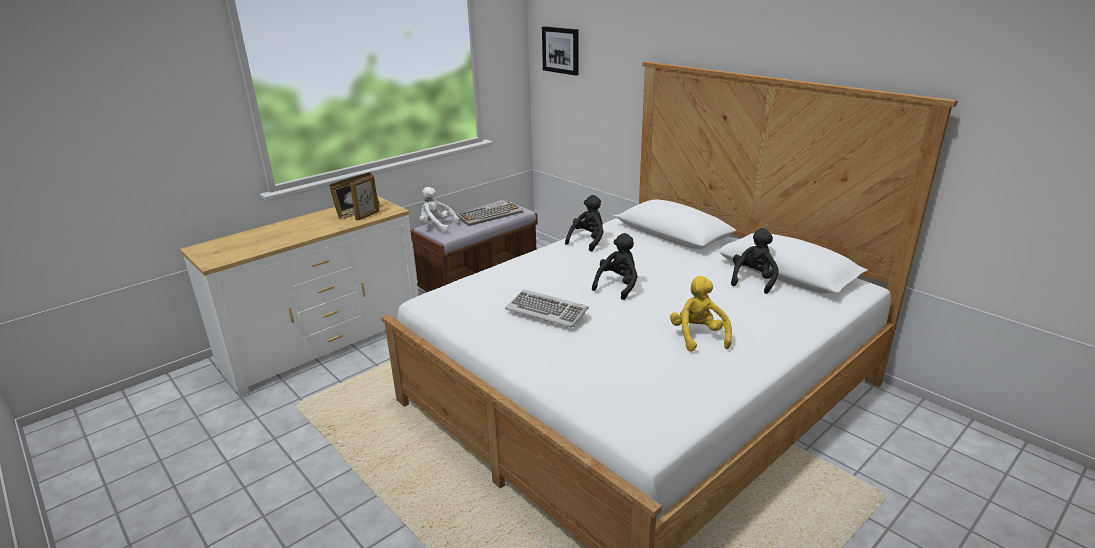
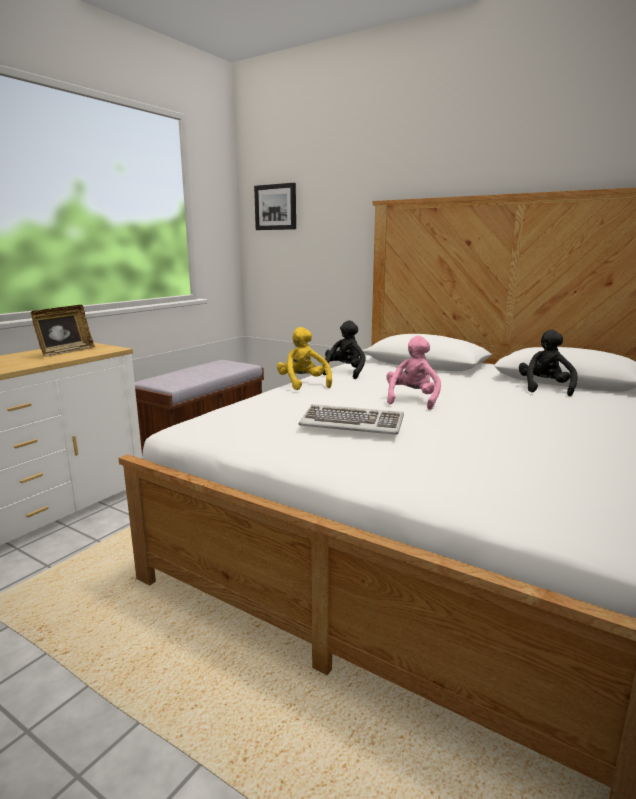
camera: 15 degrees left, 10 degrees down
(368, 215) = (81, 353): picture frame -> none
(437, 226) = (157, 379): white plush toy -> none
(490, 214) = (214, 368): keyboard -> none
(617, 286) = (412, 400): black plush toy -> pink plush toy
(698, 336) = (546, 432): yellow plush toy -> yellow plush toy (303, 384)

